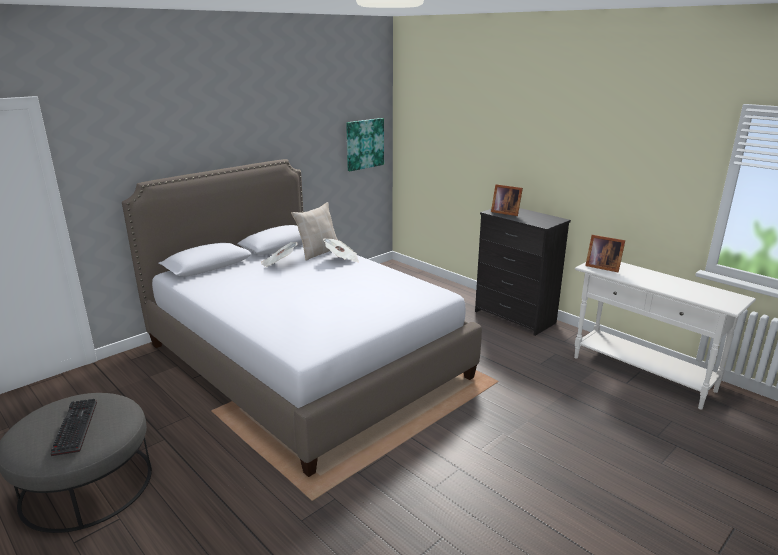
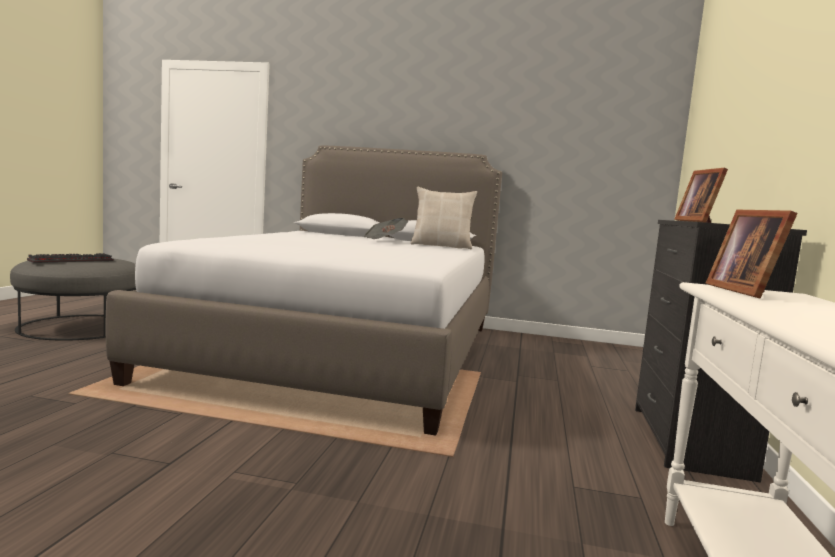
camera: 55 degrees right, 15 degrees down
(342, 259) = (440, 249): newspaper -> none
(364, 144) = (622, 163): picture -> none

